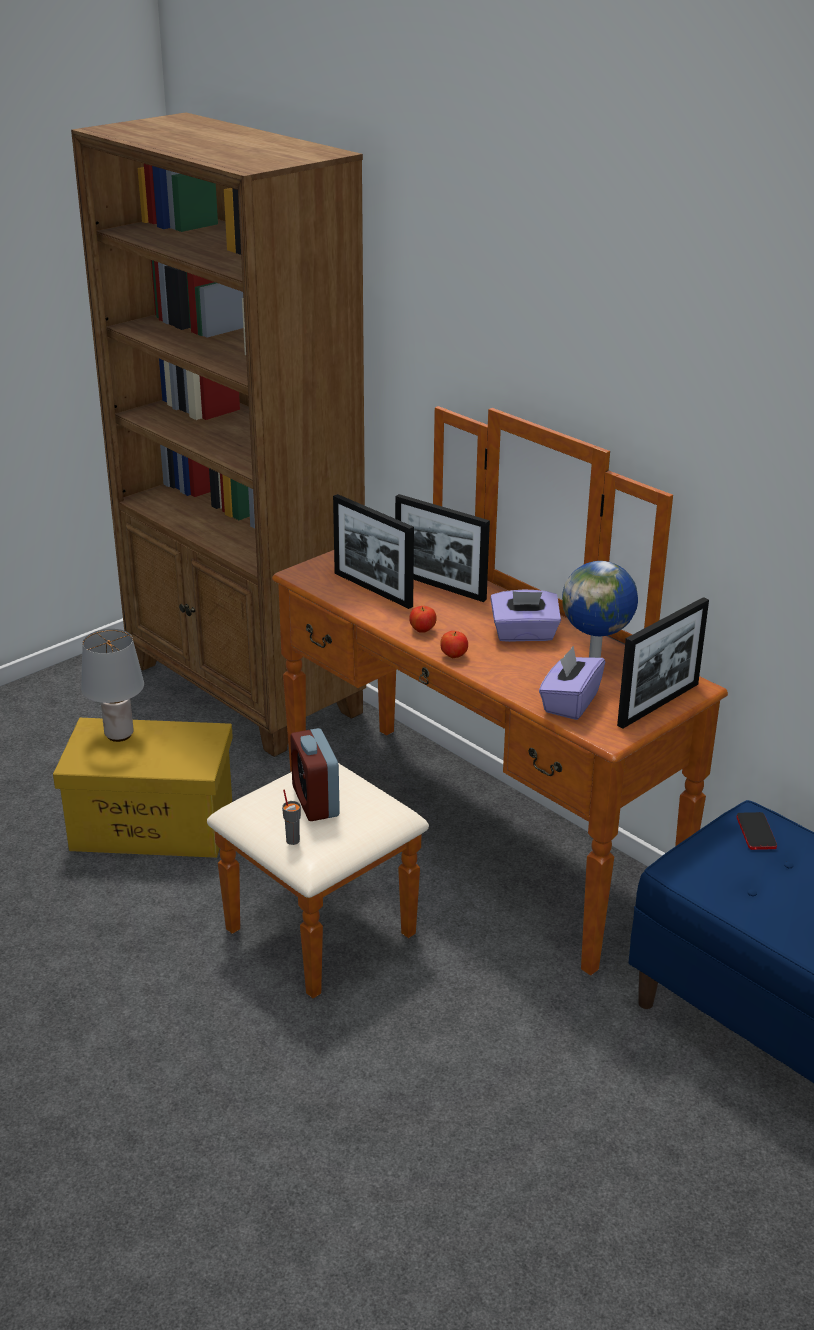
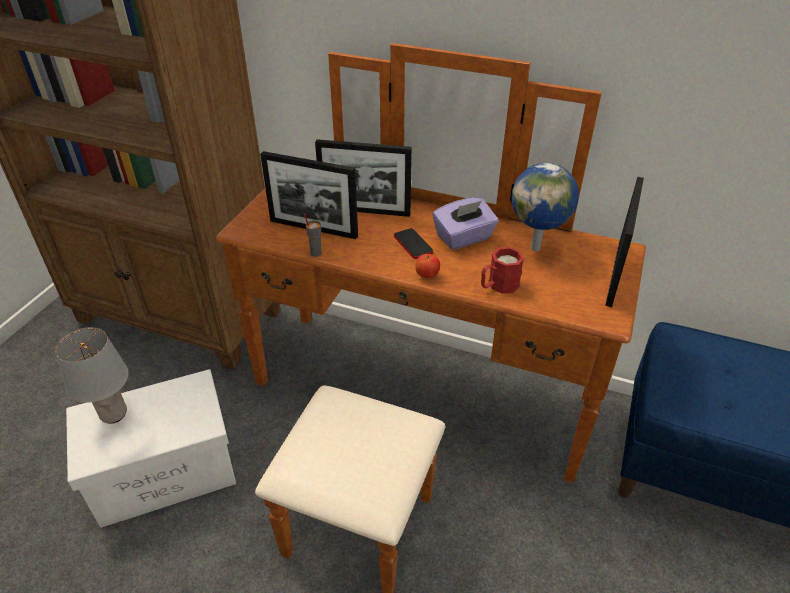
camera: 25 degrees left, 10 degrees up
(150, 826) = (163, 473): yellow storage box -> white storage box
(292, 840) = (355, 493): grey cup -> grey cup (315, 253)
(315, 801) = (349, 441): alarm clock -> none
(422, 630) = (383, 257): apple -> none
(519, 682) = (498, 286): none -> red mug
(569, 703) = (552, 294): purple tissue box -> none
(756, 832) = (688, 349): phone -> phone (413, 244)

